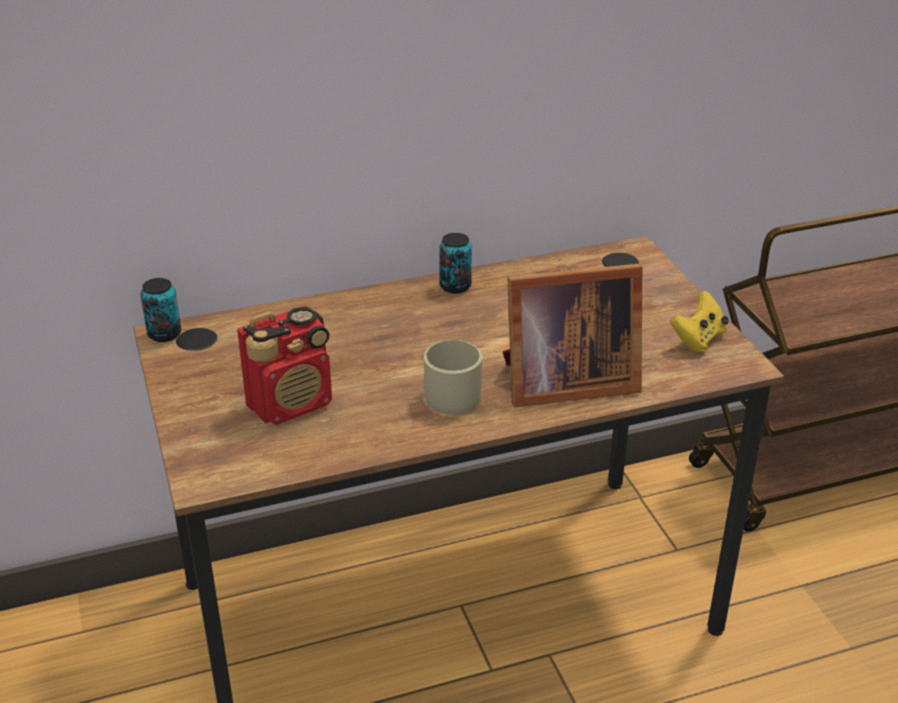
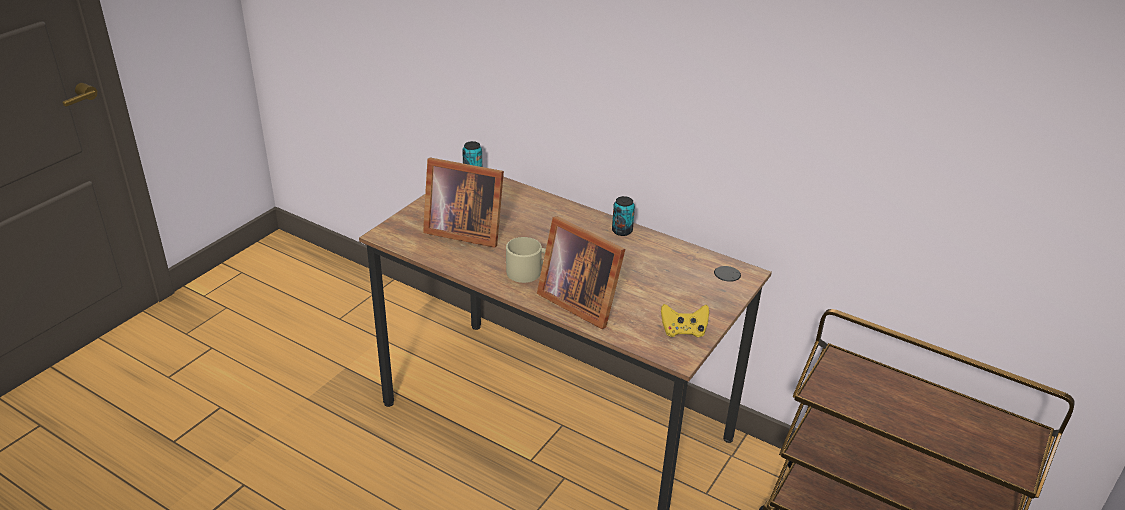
camera: 50 degrees right, 0 degrees up
(291, 404) = (463, 230): radio -> picture frame

